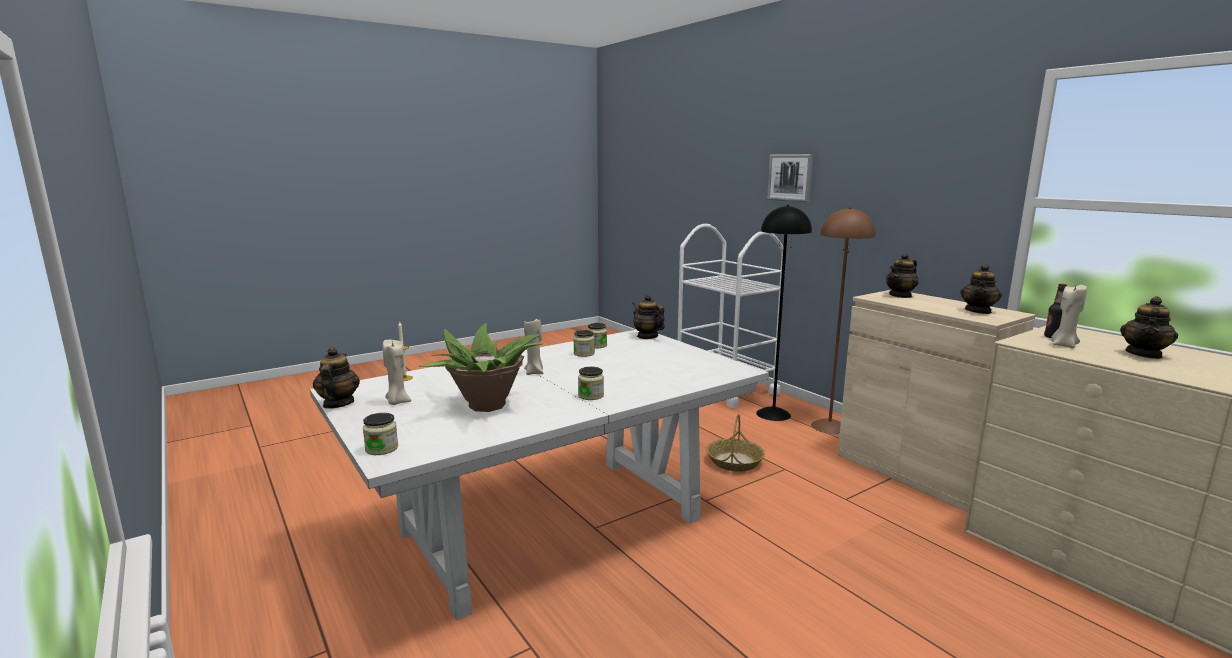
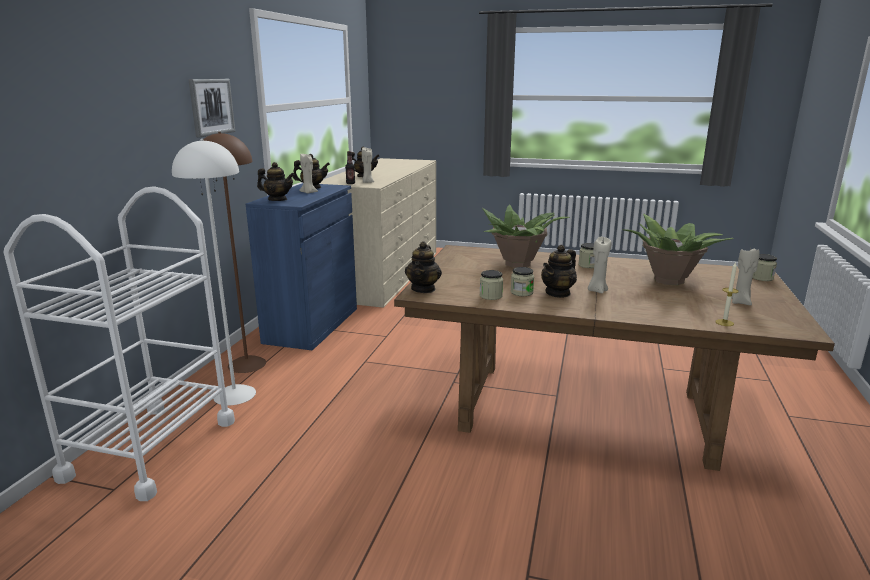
camera: 130 degrees left, 5 degrees up
(338, 404) = (798, 316): teapot -> teapot (558, 293)
(550, 526) = (586, 411): white dining table -> brown dining table
(649, 374) = (518, 264): none -> potted plant
(735, 462) = (378, 381): basket -> none
(773, 414) = (234, 394): black floor lamp -> white floor lamp
(790, 177) = (78, 108): picture -> picture (211, 107)
(916, 471) = (312, 325): beige cabinet -> blue cabinet
(941, 306) = (308, 193): none -> beige candle

